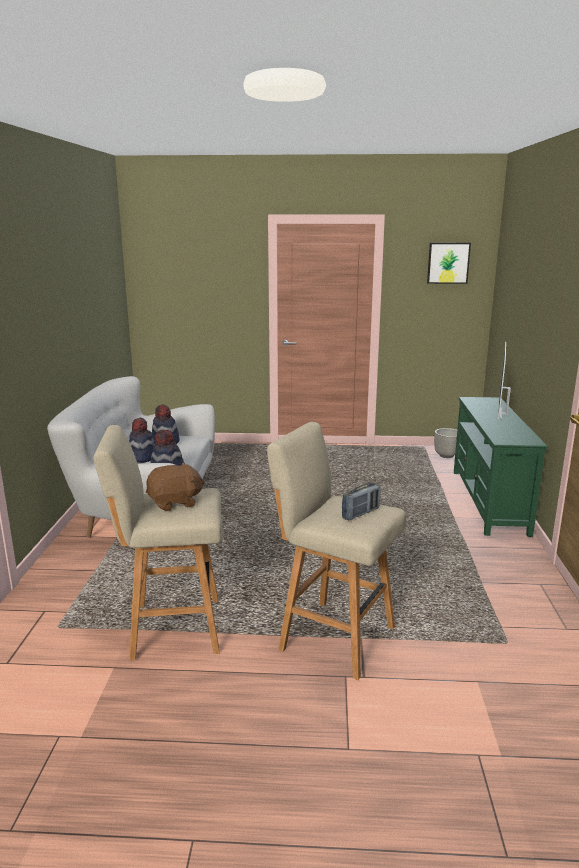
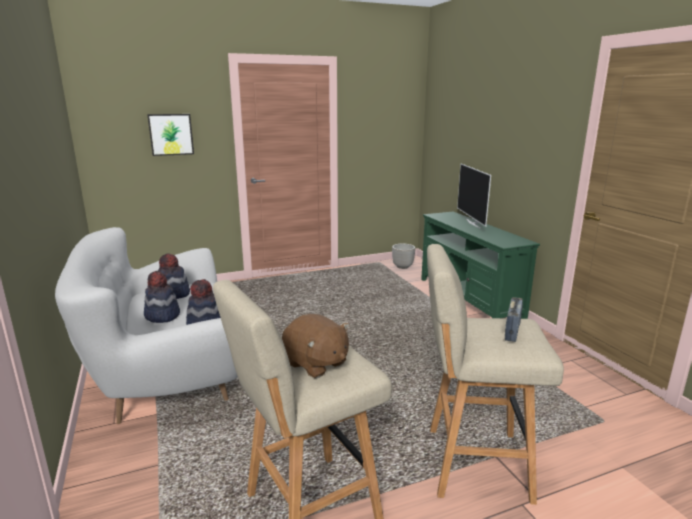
camera: 25 degrees left, 0 degrees up
(175, 503) = (316, 364): brown plush toy -> brown plush toy turned 90 degrees clockwise
(448, 263) = (389, 101): picture -> picture (171, 134)

